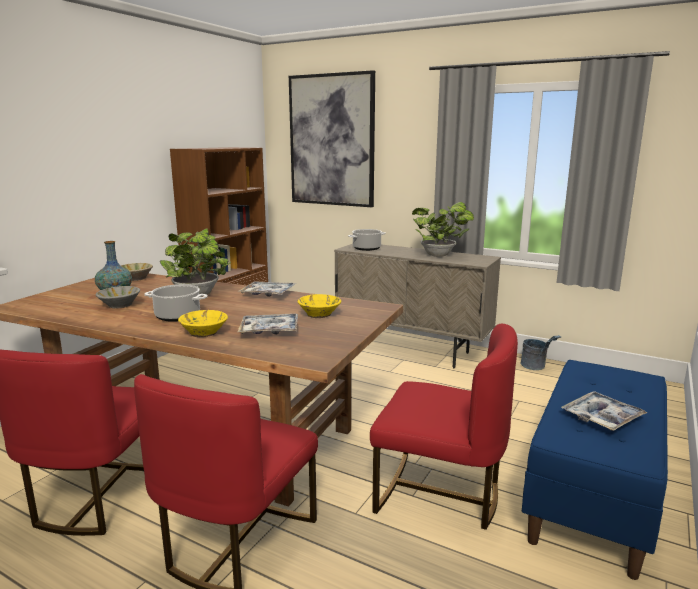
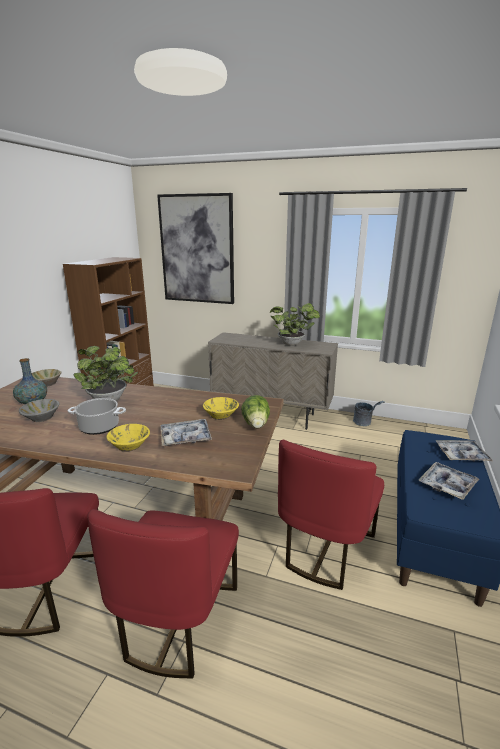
camera: 10 degrees left, 5 degrees up
(268, 293) = (169, 394): tray -> tray (461, 455)
(357, 325) = (256, 425): none -> lettuce
(367, 248) = (233, 339): cooking pot -> none
(439, 494) = (325, 548): red chair -> red chair turned 105 degrees clockwise

